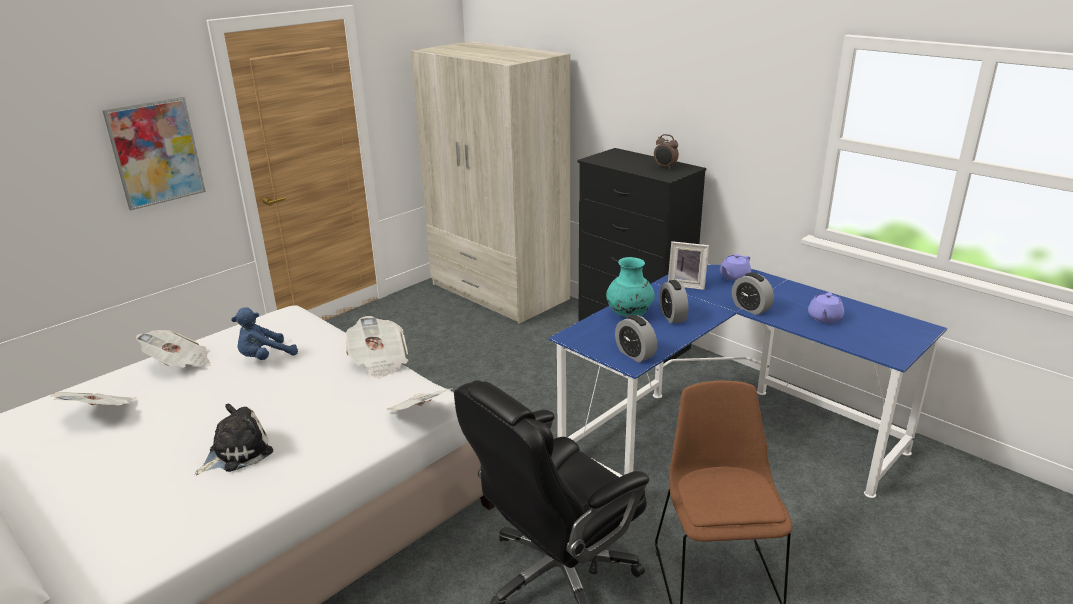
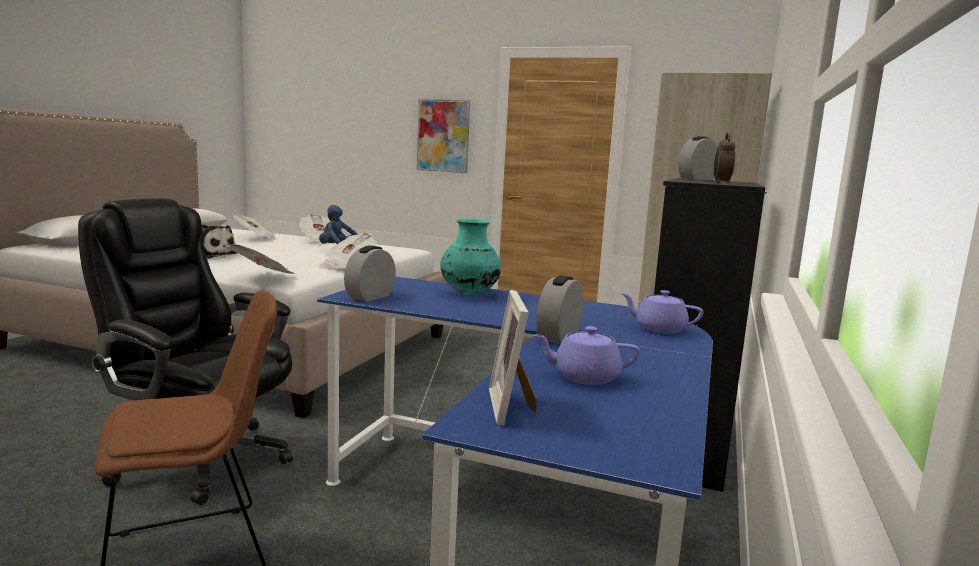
camera: 65 degrees right, 15 degrees down
(672, 316) = (484, 306): alarm clock -> alarm clock (696, 179)
(687, 284) = (591, 310): picture frame -> picture frame (513, 406)

